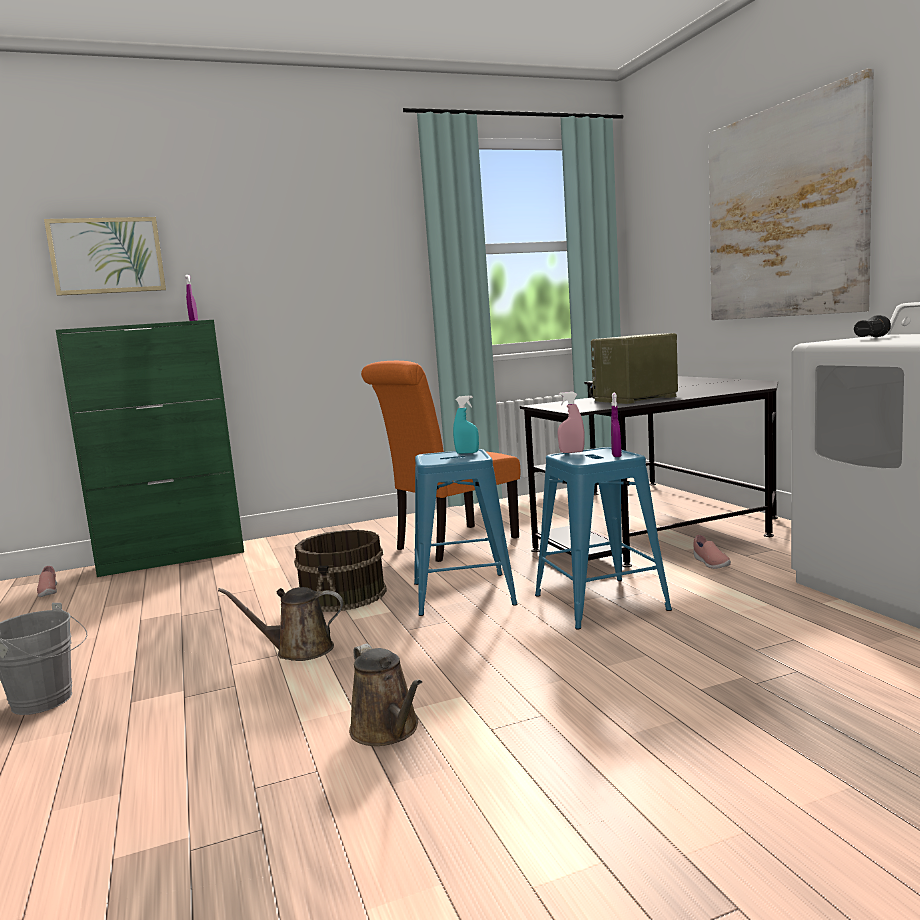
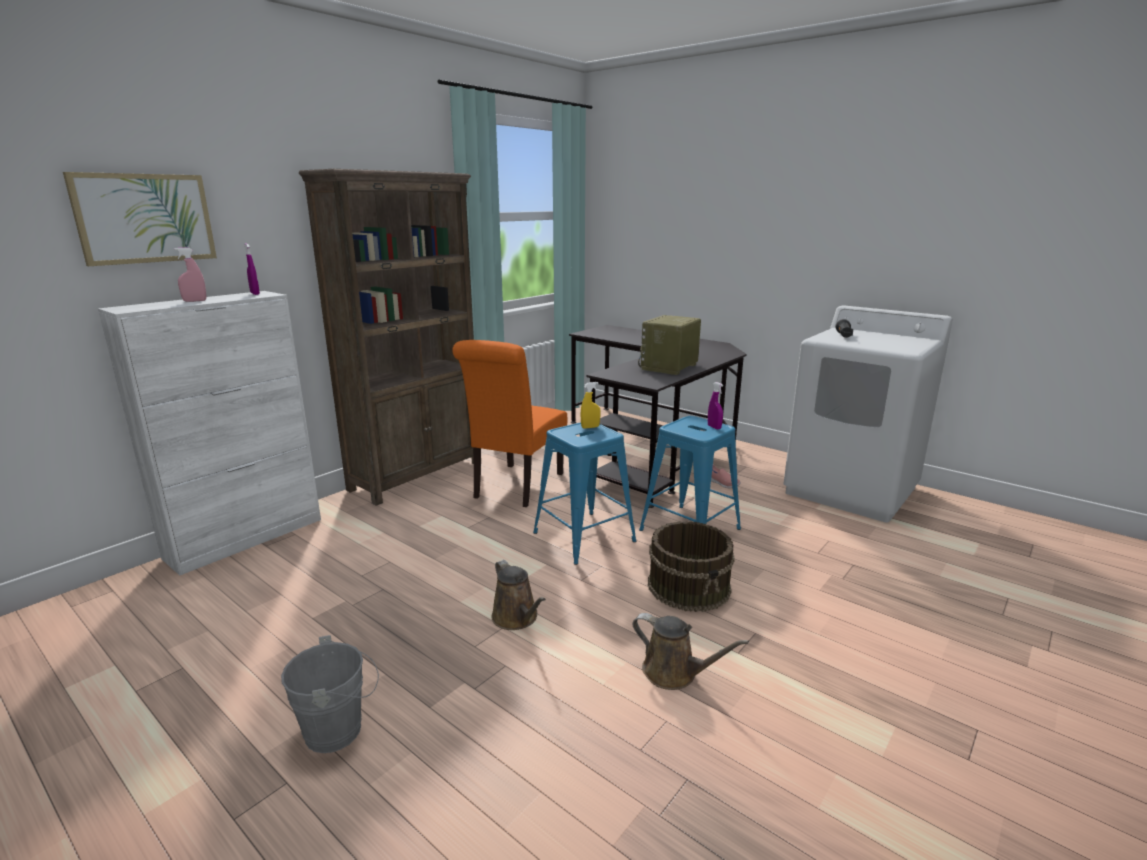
camera: 30 degrees left, 10 degrees up
(48, 592) = (140, 605): pink shoe -> none
(173, 558) = (247, 538): green cabinet -> white cabinet
(299, 650) = (517, 618): brown watering can -> brown watering can turned 90 degrees counterclockwise
(344, 595) = (486, 554): brown bucket -> brown bucket (689, 586)
(370, 527) = (417, 475): none -> brown bookcase
(467, 453) = (590, 427): turquoise spray bottle -> yellow spray bottle
(571, 452) = (675, 424): pink spray bottle -> pink spray bottle (195, 301)
(783, 213) = (744, 222): picture -> none

